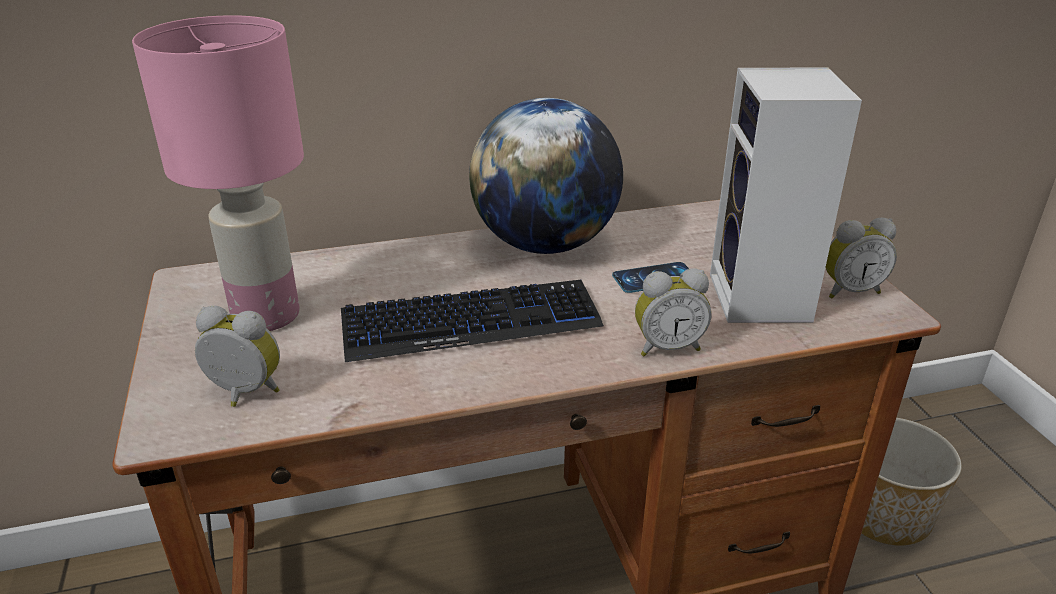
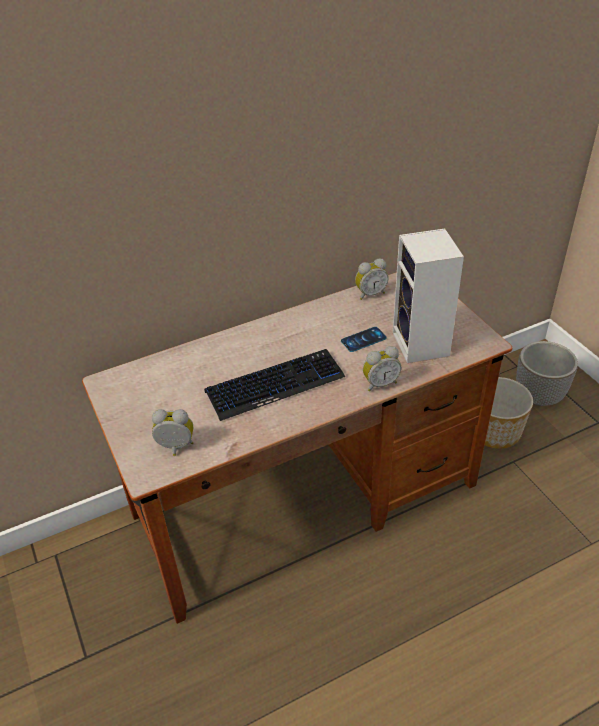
camera: 10 degrees left, 10 degrees up
(264, 315) = (161, 398): pink table lamp -> none
(545, 244) = (298, 325): globe -> none
(849, 290) = (465, 332): alarm clock -> alarm clock (370, 294)
(968, 471) = (539, 396): none -> planter

